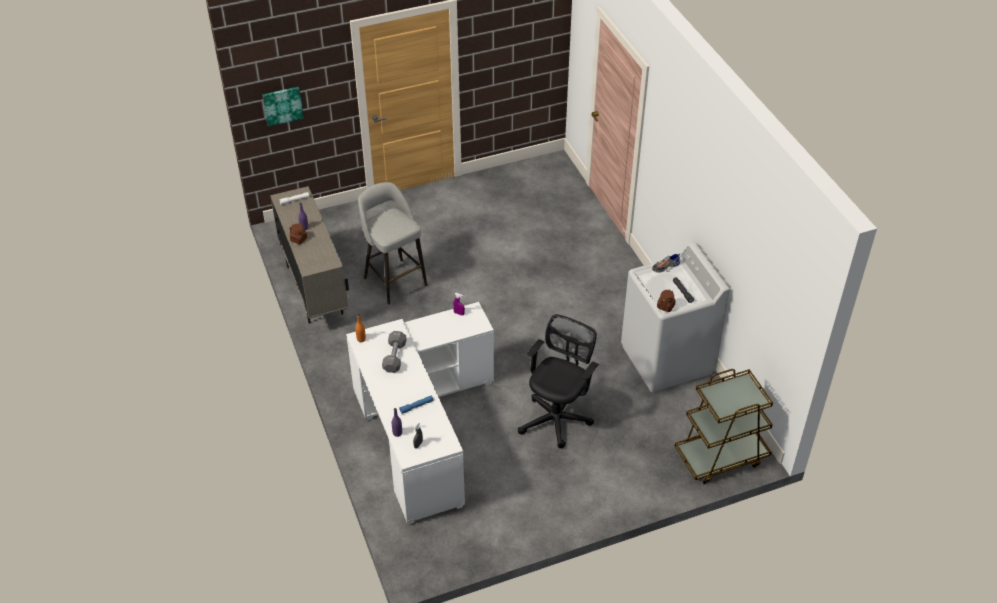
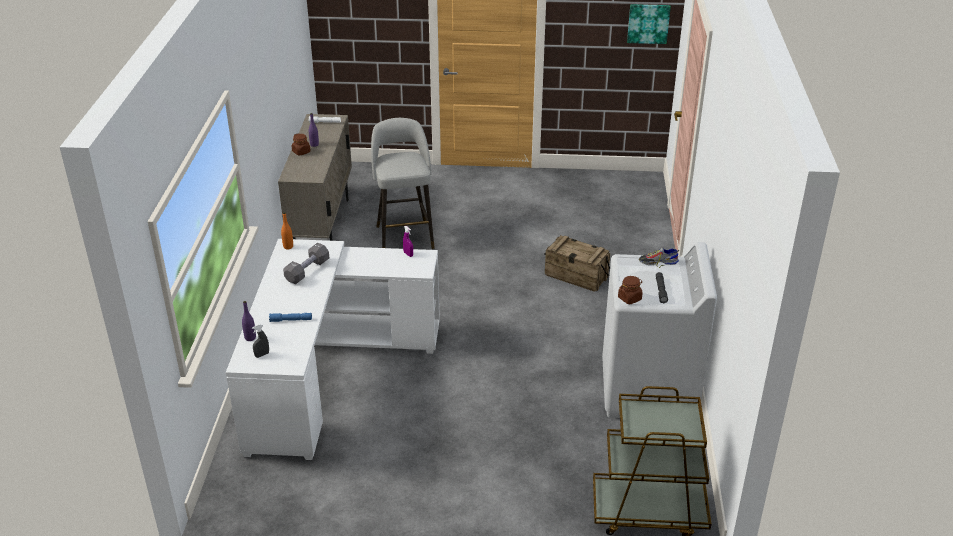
camera: 25 degrees right, 10 degrees down
(282, 105) = (348, 29): picture -> picture (648, 23)
(556, 275) = (576, 276): none -> crate
(557, 418) = (480, 408): black office chair -> none

